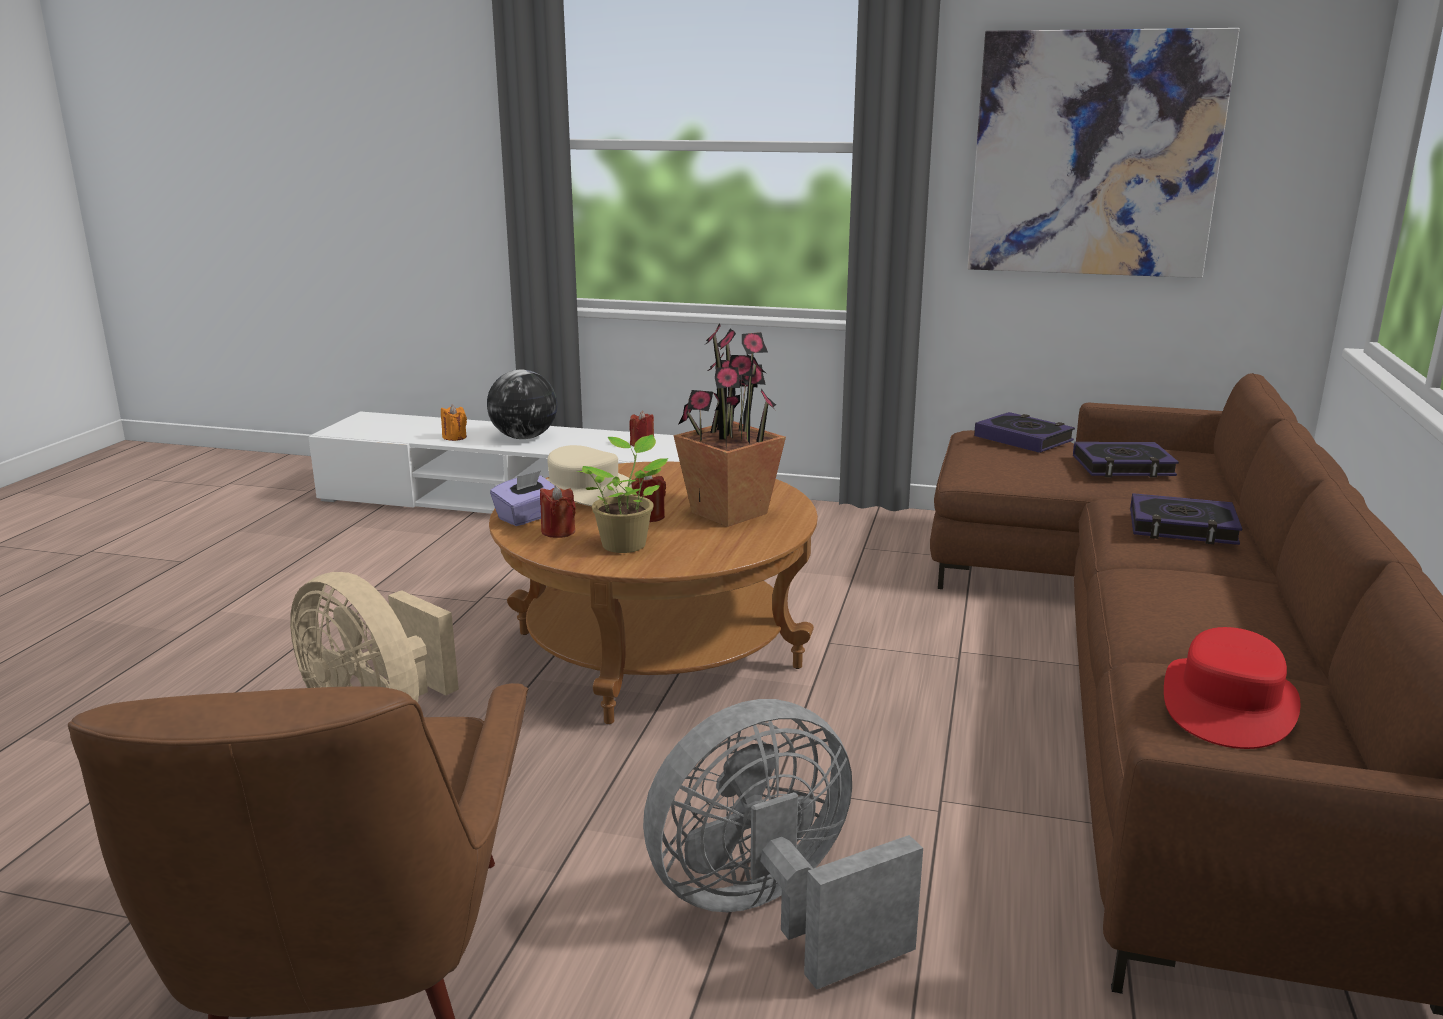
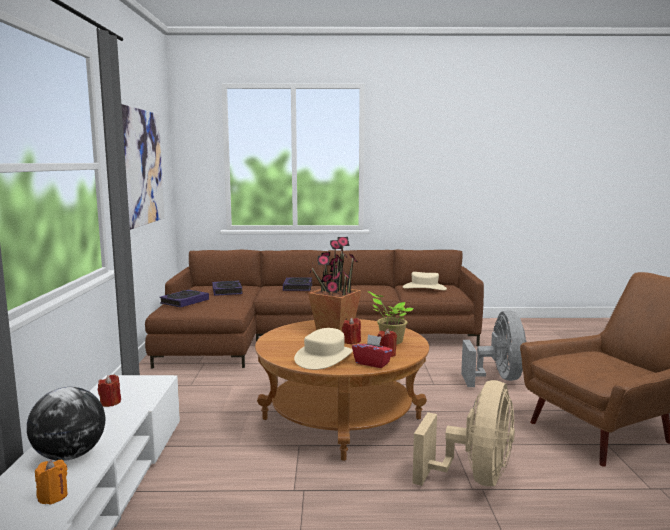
camera: 105 degrees left, 10 degrees down
(528, 517) = (372, 363): purple tissue box -> red tissue box
(771, 913) = (498, 379): grey fan -> grey fan turned 135 degrees counterclockwise
(1228, 704) = (424, 288): red hat -> beige hat

